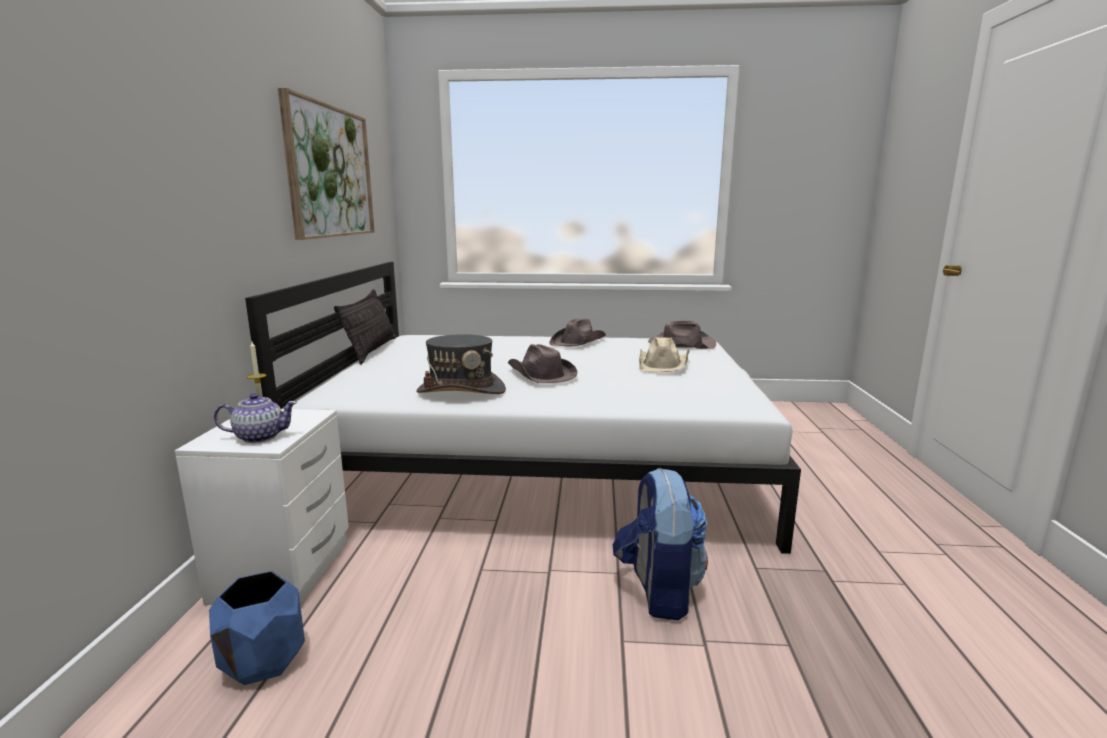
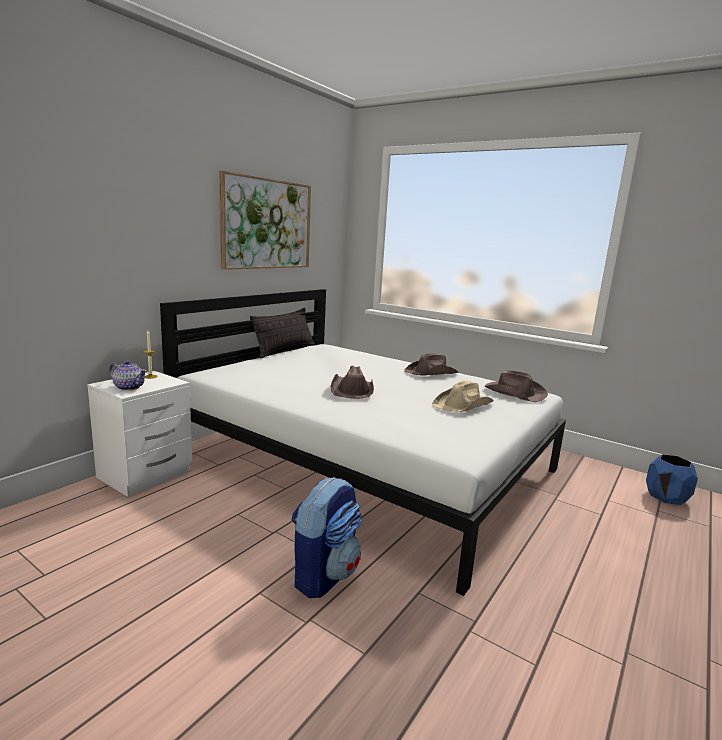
camera: 30 degrees right, 0 degrees up
(263, 660) = (86, 515): blue planter -> blue planter (665, 497)
(461, 390) = (282, 388): grey hat -> none

